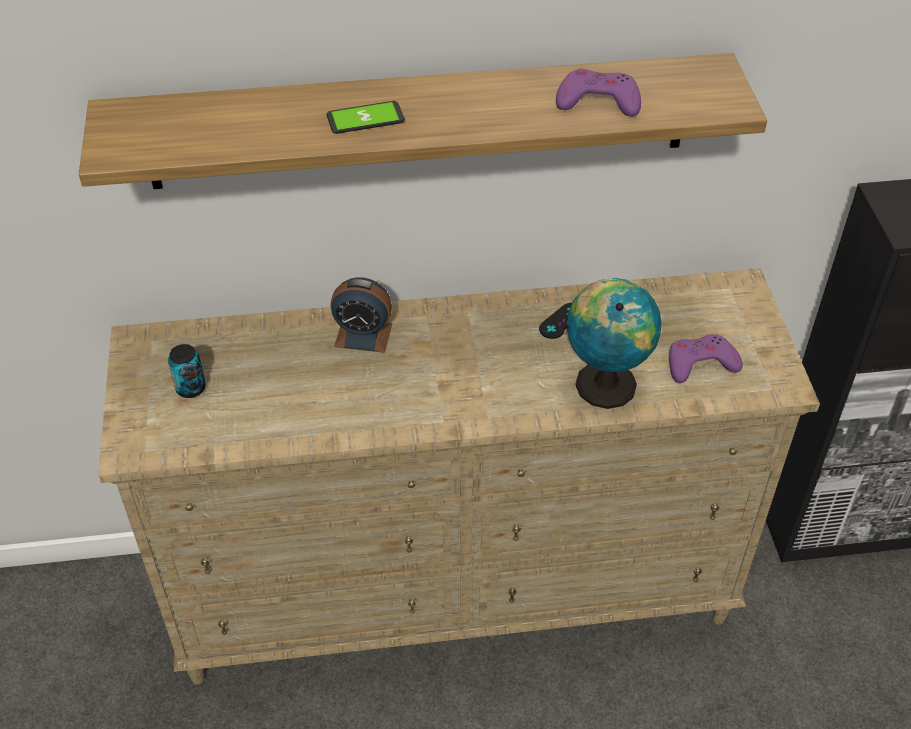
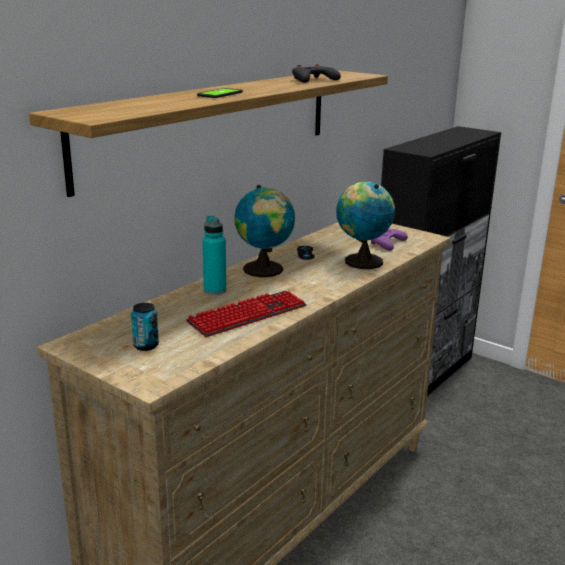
camera: 45 degrees left, 25 degrees down
(338, 402) = (248, 315): none -> keyboard
(363, 335) = (215, 290): alarm clock -> turquoise bottle
(464, 329) = (265, 270): none -> globe
(598, 100) = (313, 80): purple game controller -> black game controller

